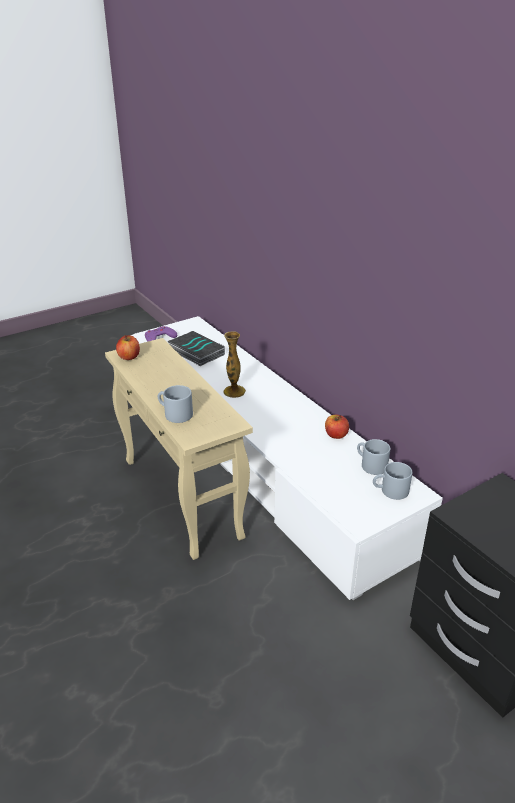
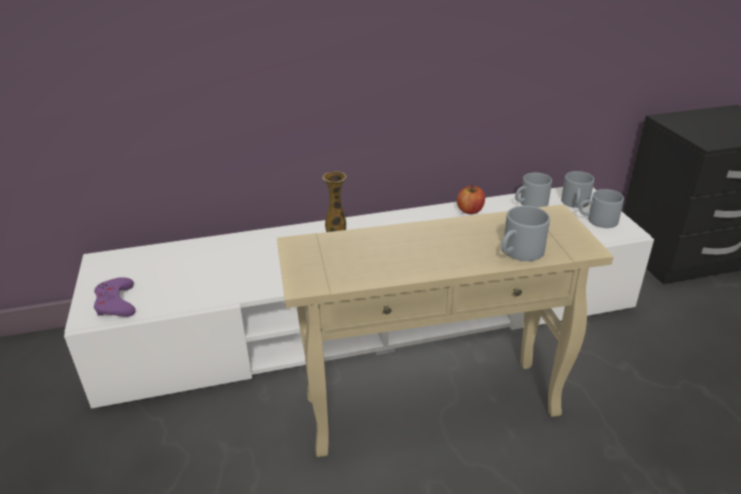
camera: 70 degrees left, 0 degrees up
(129, 357) = (322, 275): apple -> none
(195, 352) = (199, 274): book -> none
(366, 506) = (597, 221): none -> grey mug

